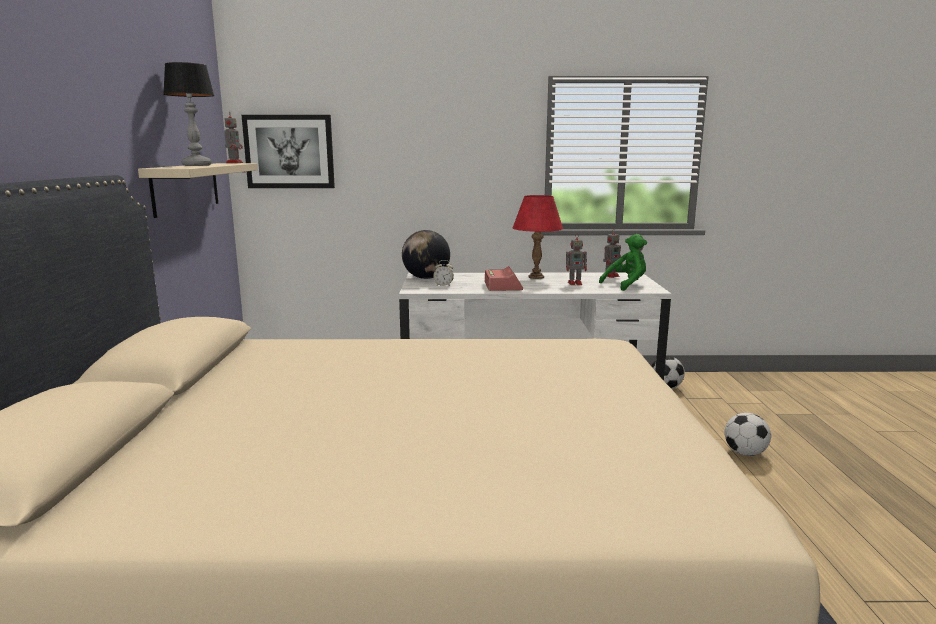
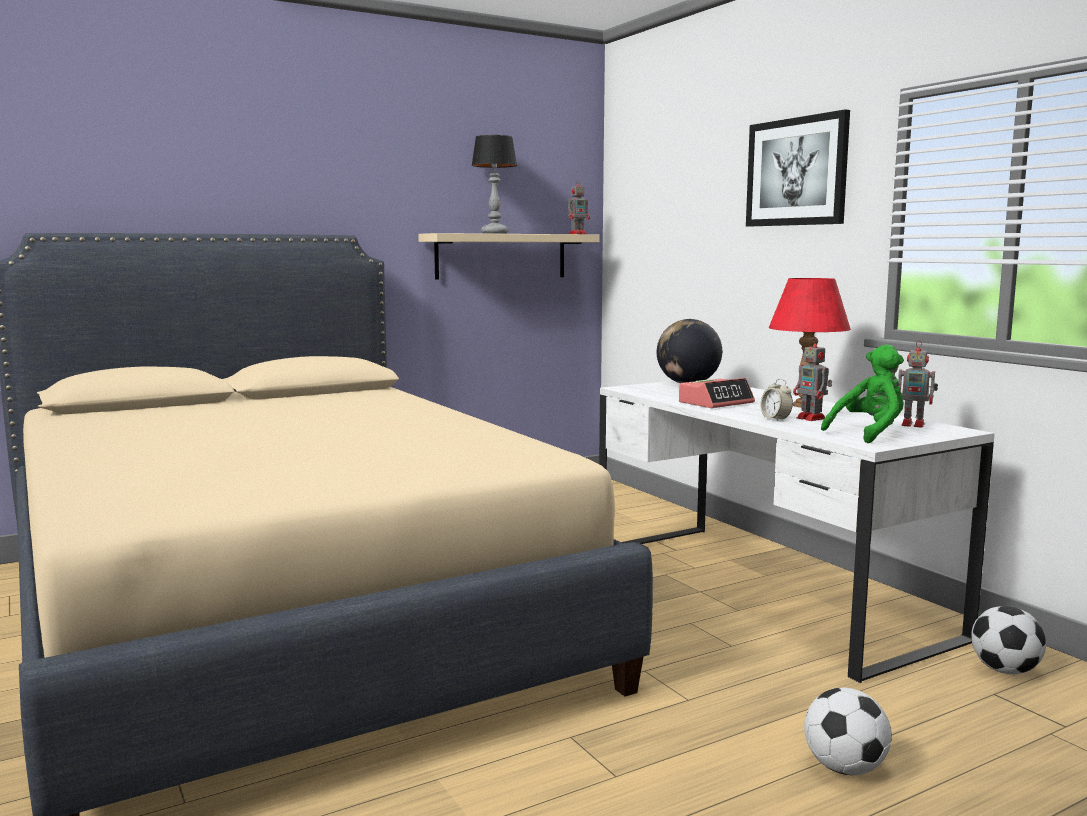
camera: 60 degrees right, 5 degrees down
(289, 151) = (642, 222): picture -> picture (797, 172)
(443, 285) = (668, 391): alarm clock -> alarm clock (775, 419)
(626, 285) = (869, 433): green plush toy -> green plush toy turned 60 degrees counterclockwise

